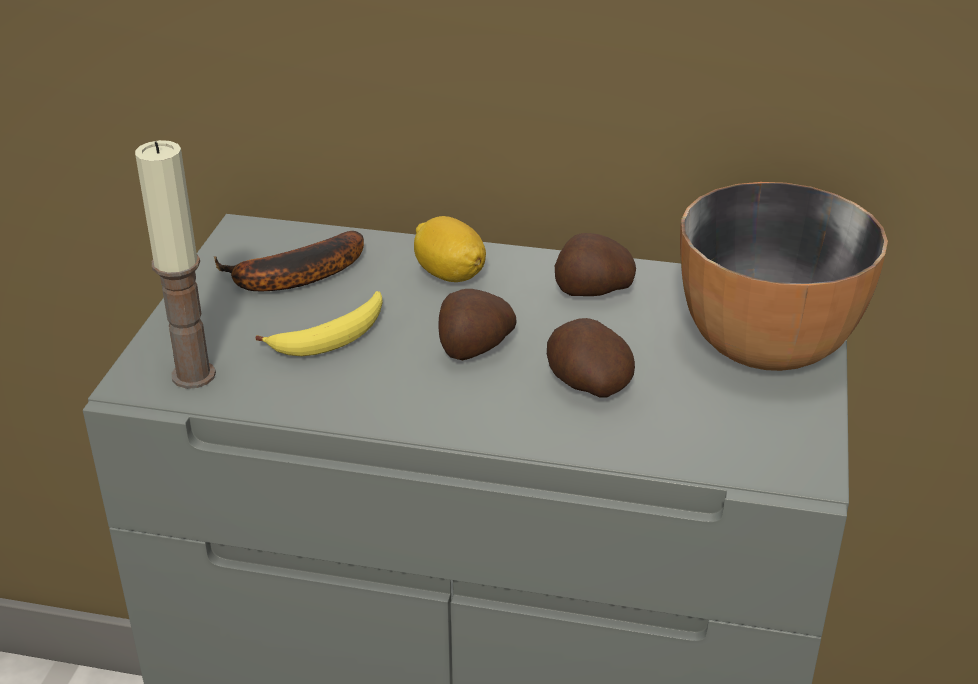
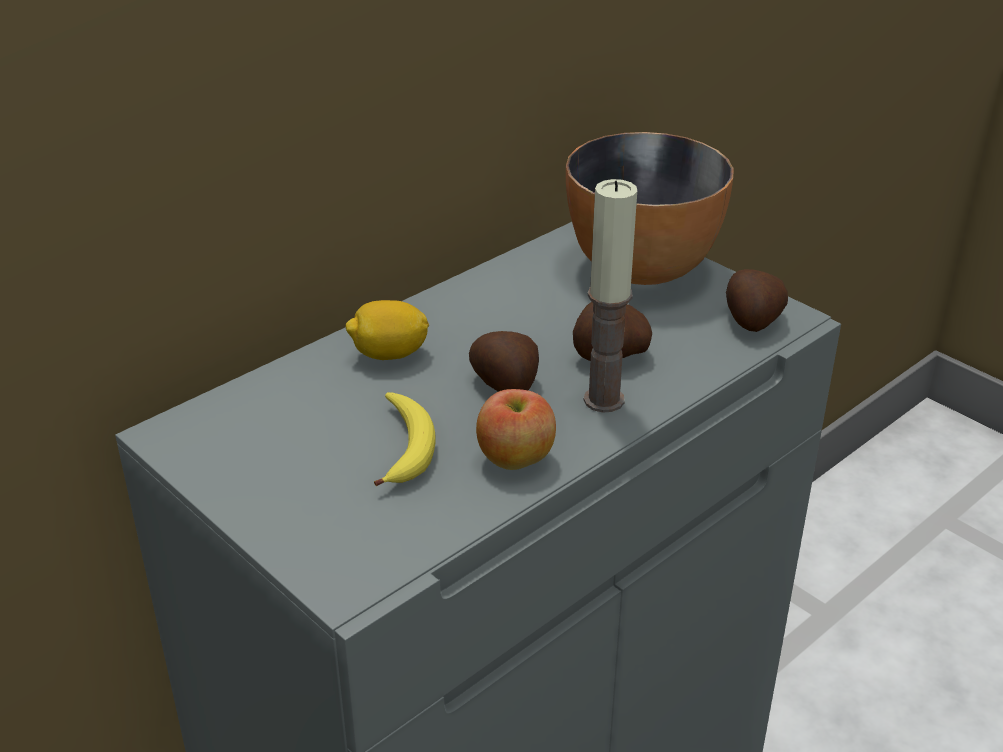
camera: 55 degrees left, 0 degrees up
(193, 375) = (373, 547): candle -> candle (604, 400)
(291, 278) = (285, 436): banana -> none
(370, 397) = (516, 460): none -> apple
(592, 291) = (494, 303): potato -> potato (752, 321)

